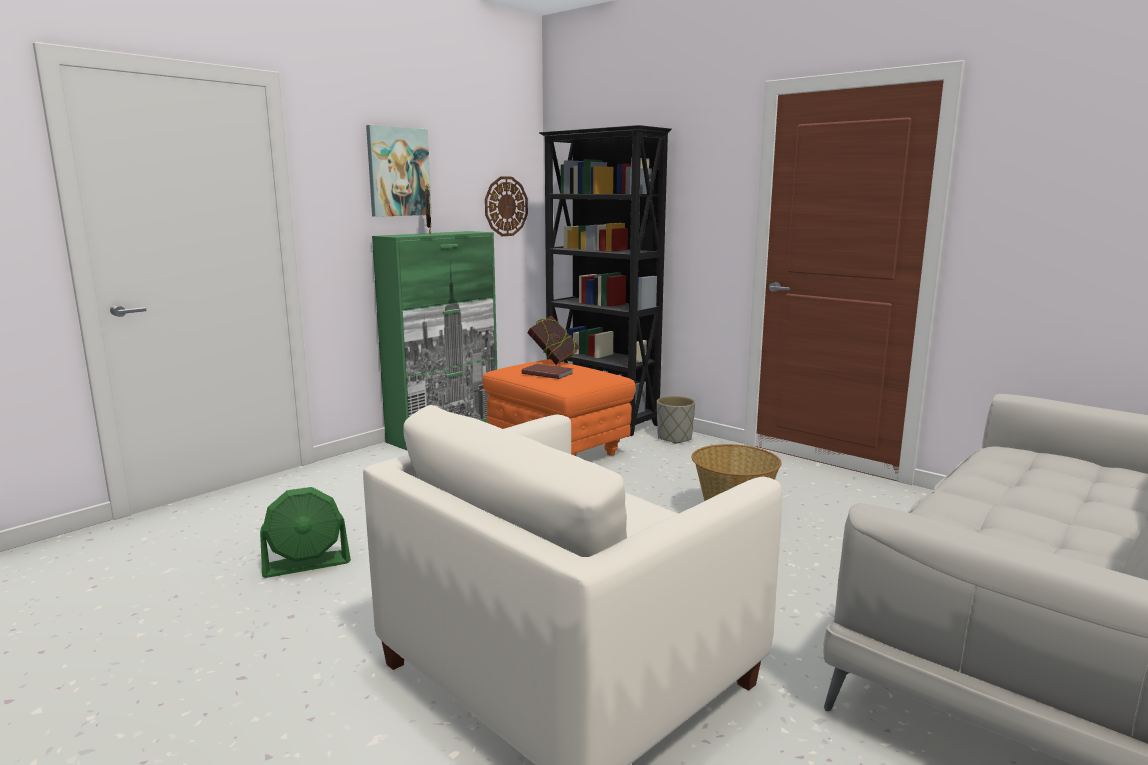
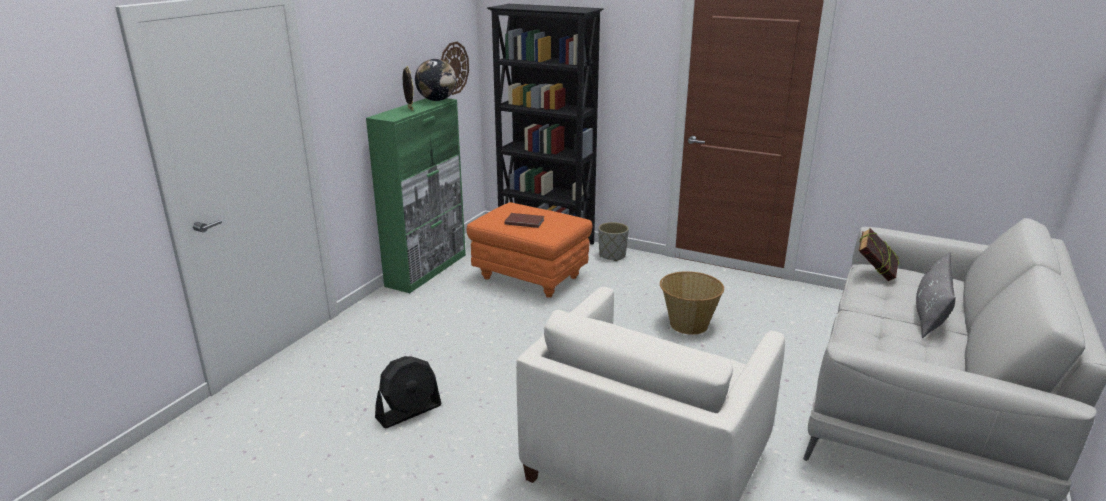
camera: 15 degrees left, 10 degrees up
(307, 564) = (409, 412): green fan -> black fan
(398, 172) = (379, 57): picture -> none
(470, 232) = (437, 100): none -> globe
(553, 361) = (518, 206): book -> book (874, 274)
(1083, 509) = (930, 314): none -> grey pillow

